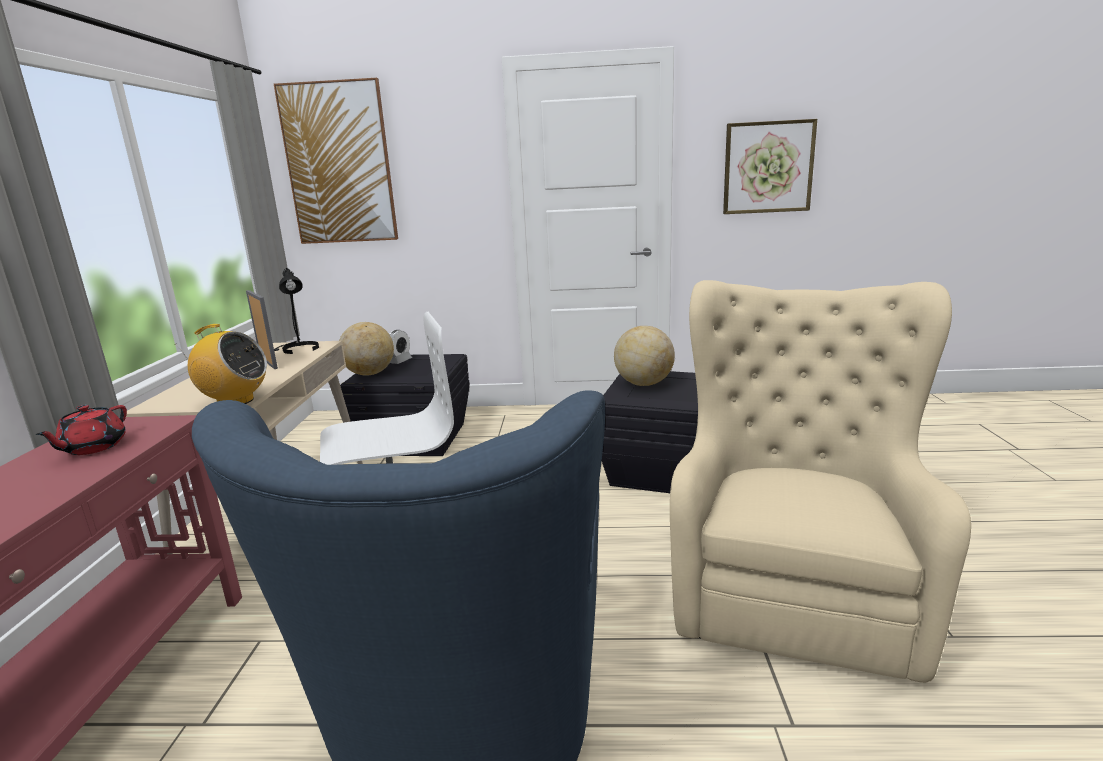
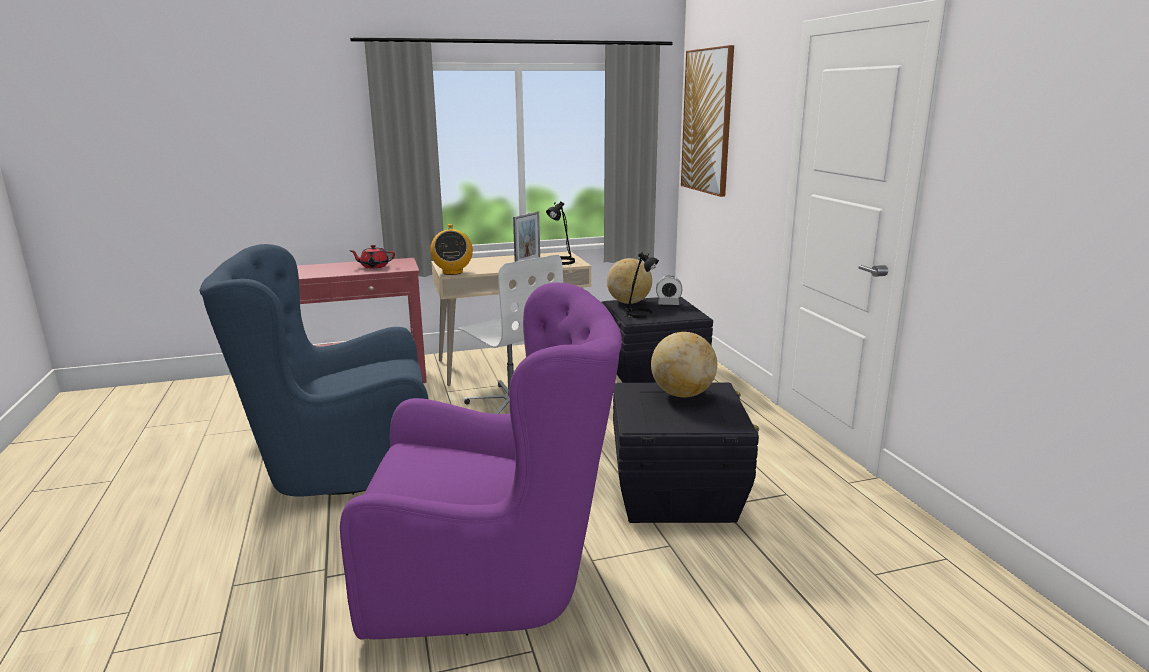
camera: 70 degrees right, 0 degrees up
(416, 374) = (638, 315): none -> black table lamp
(768, 167) = (1039, 188): picture -> none
(791, 581) = (495, 576): beige armchair -> purple armchair

